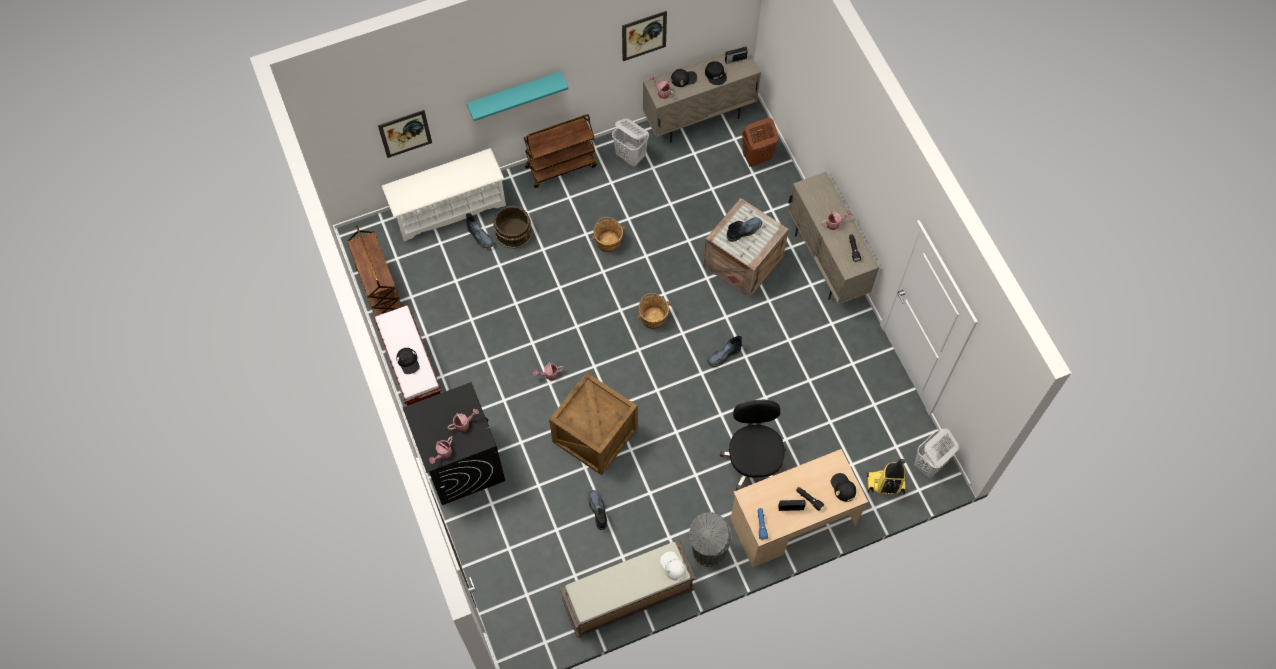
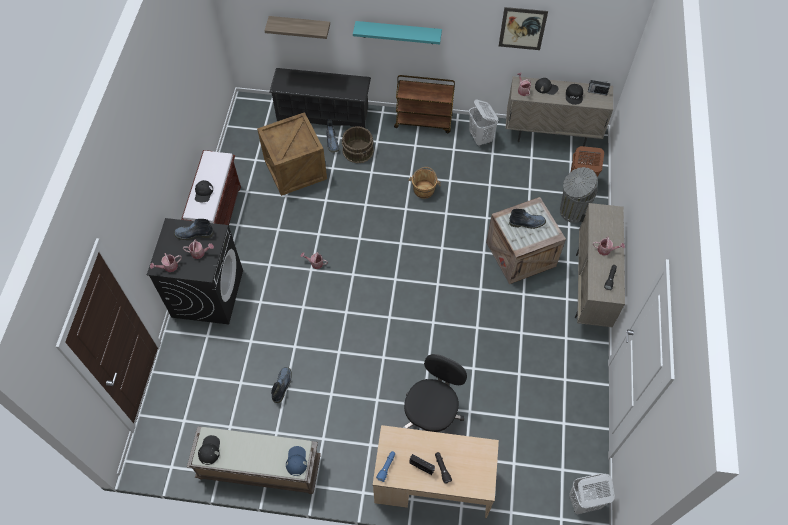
camera: 30 degrees right, 5 degrees down
(379, 290) = (237, 145): brown cart -> none
(405, 133) = (300, 26): picture -> shelf
(449, 208) = (323, 113): white shoe rack -> black shoe rack
(594, 434) = (319, 325): crate -> crate (295, 168)
(653, 317) = (422, 261): brown bucket -> none
(673, 566) = (296, 461): white cap -> blue cap
(707, 551) = (346, 468): grey trash can -> grey trash can (571, 211)
(723, 356) = (459, 318): boot -> boot (193, 234)
(843, 487) = (479, 475): black cap -> black cap (209, 450)
(885, 485) = (533, 497): vacuum cleaner -> none

